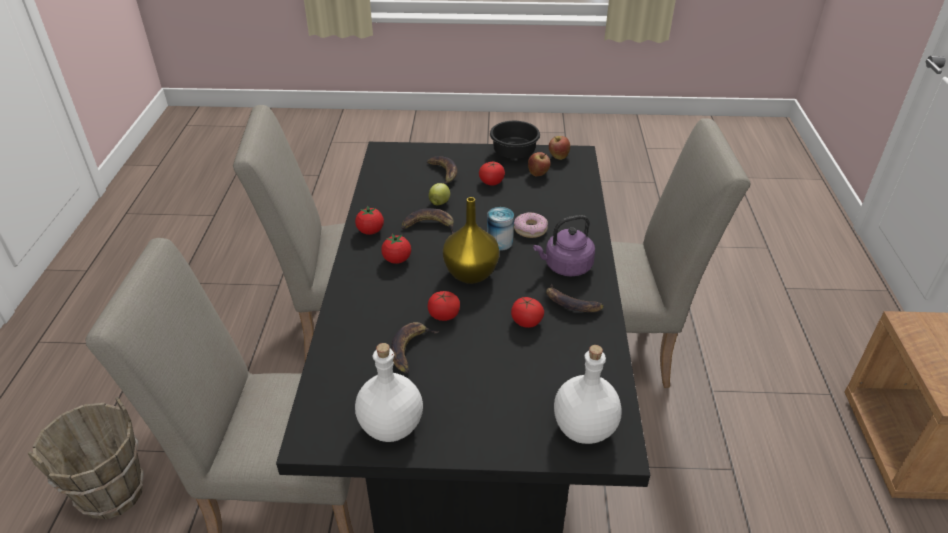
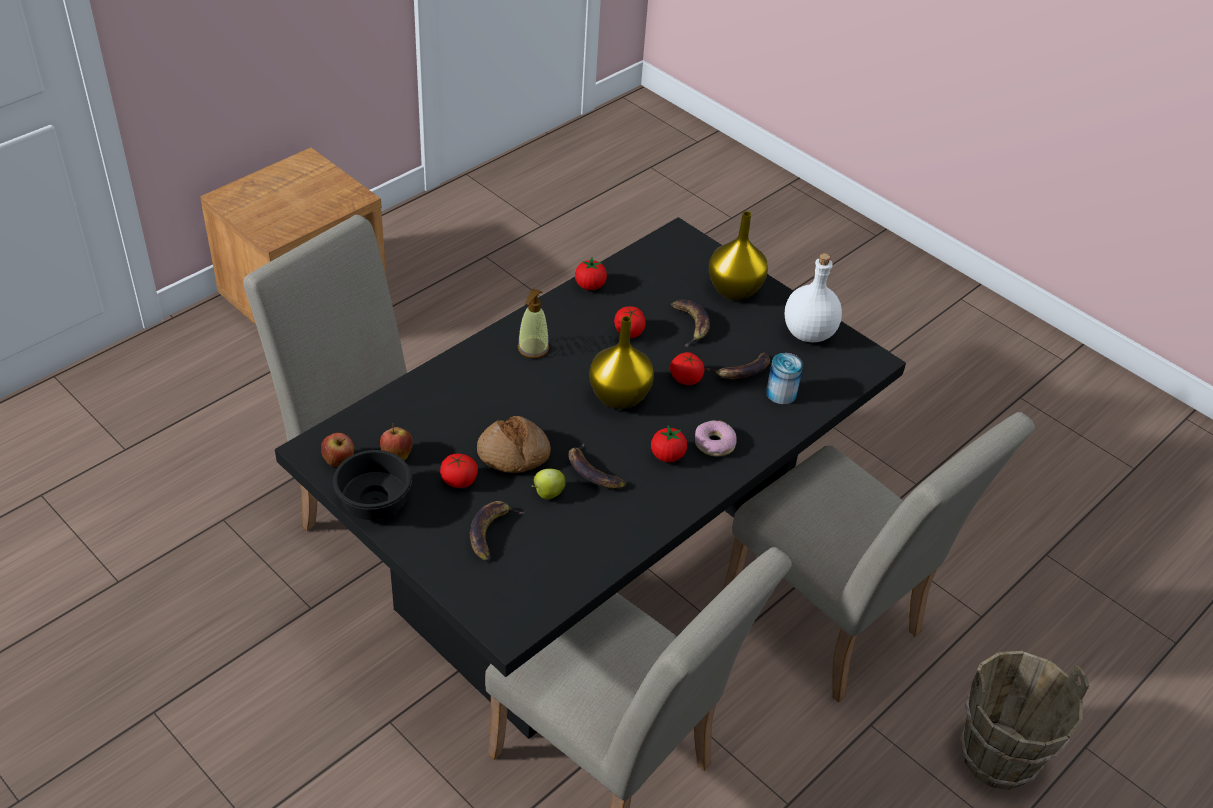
camera: 140 degrees left, 5 degrees up
(370, 231) = (658, 507): tomato -> tomato (590, 286)
(484, 208) = (513, 453): none -> bread
(497, 423) = (735, 291): none -> yellow vase
(499, 242) = (553, 408): can -> can (781, 393)
(530, 229) = (507, 400): donut -> donut (714, 443)
(565, 267) = (533, 348): purple kettle -> soap dispenser
(571, 304) = (576, 321): banana -> banana (690, 325)
(584, 427) = (683, 255): white bottle -> none

